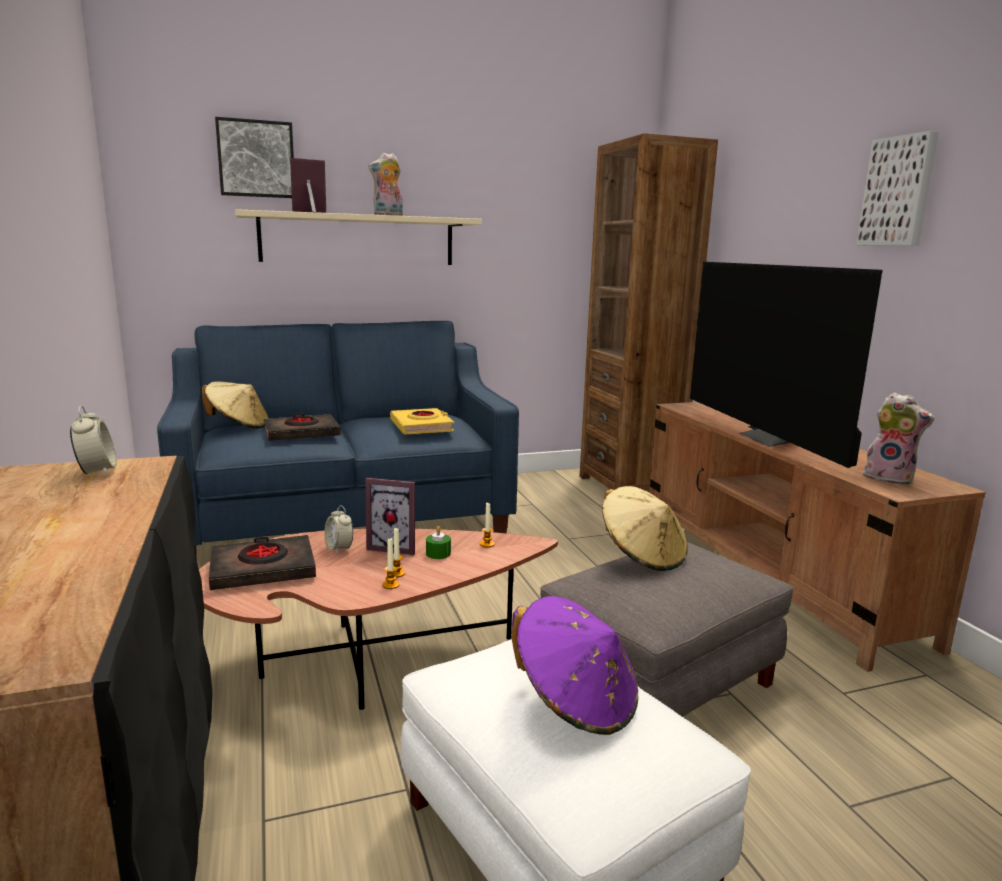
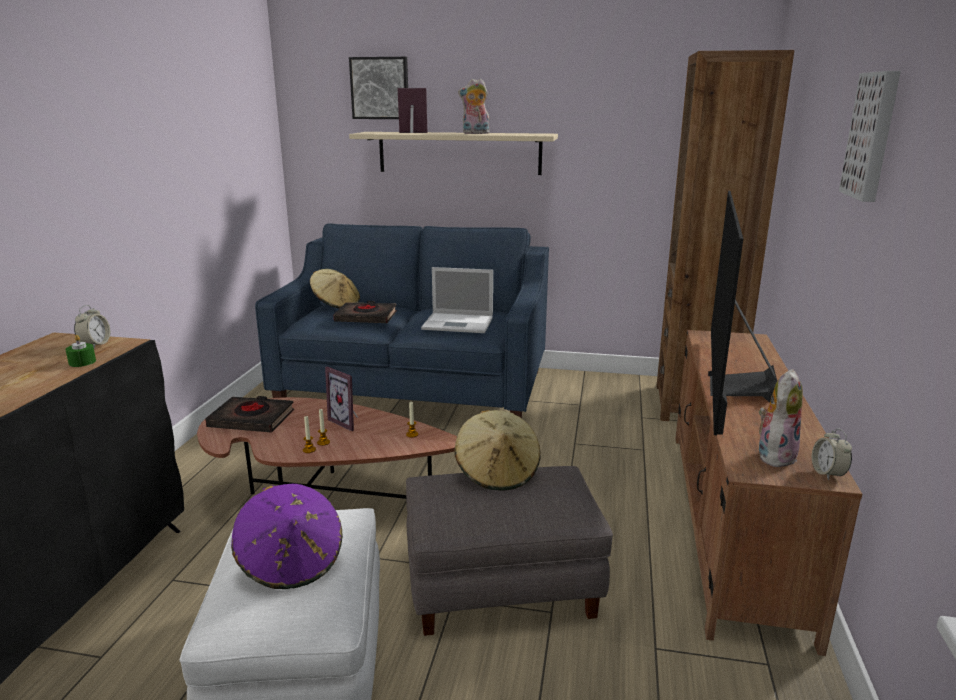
camera: 30 degrees right, 5 degrees up
(339, 548) = (312, 415): alarm clock -> alarm clock (827, 473)
(421, 426) = (459, 323): yellow book -> laptop
(438, 553) = (369, 434): green candle -> green candle (82, 362)
(890, 478) = (774, 455): plush toy -> plush toy turned 120 degrees counterclockwise

